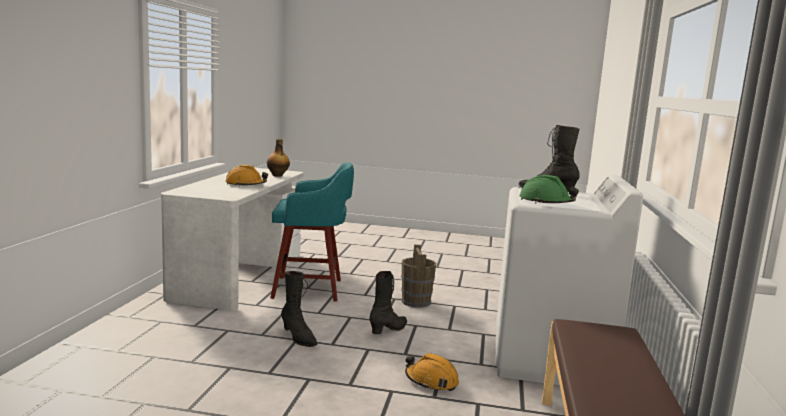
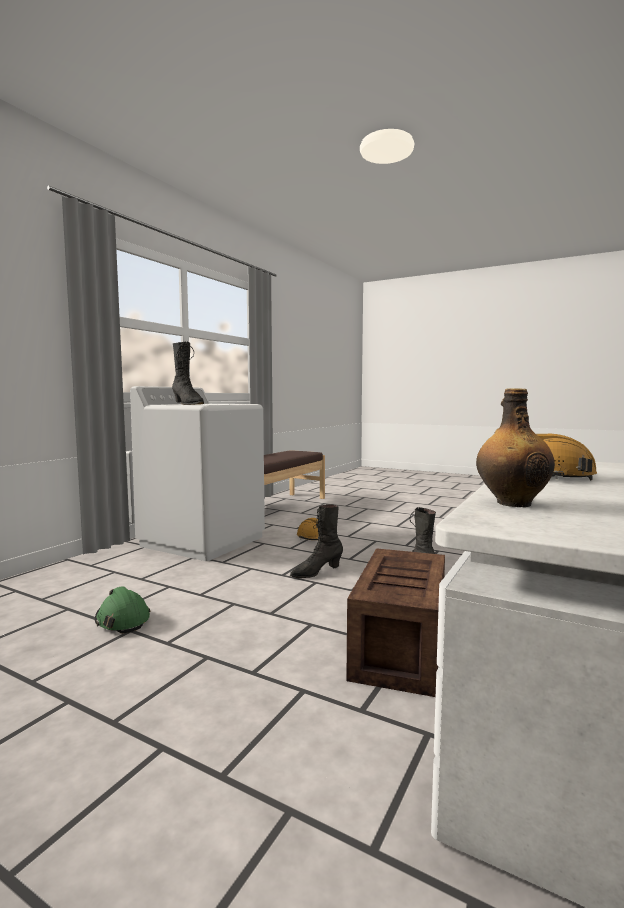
camera: 160 degrees left, 5 degrees down
(310, 289) = (400, 646): turquoise stool -> crate
(416, 301) = (244, 604): brown bucket -> none
(546, 202) = (230, 403): green hard hat -> green hard hat (122, 620)

